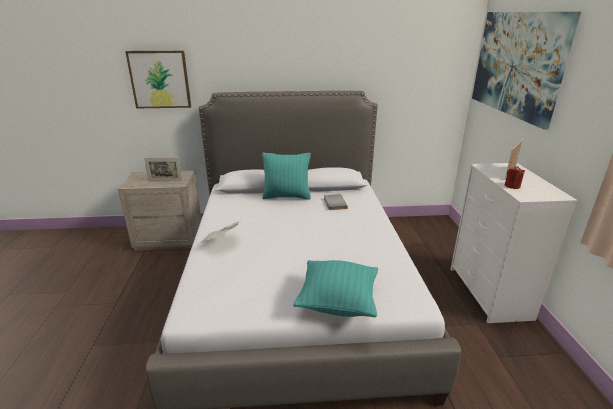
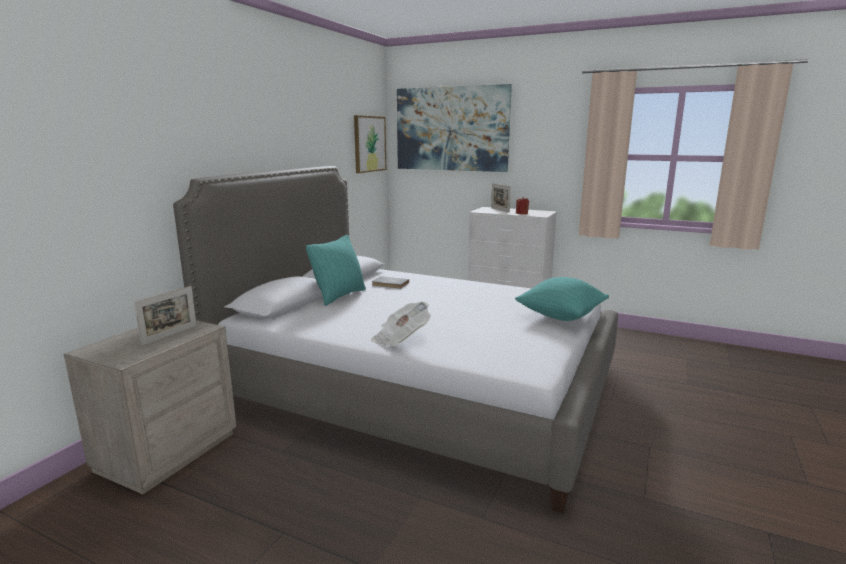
camera: 60 degrees left, 10 degrees down
(160, 79) = (95, 164): picture -> picture (369, 144)

